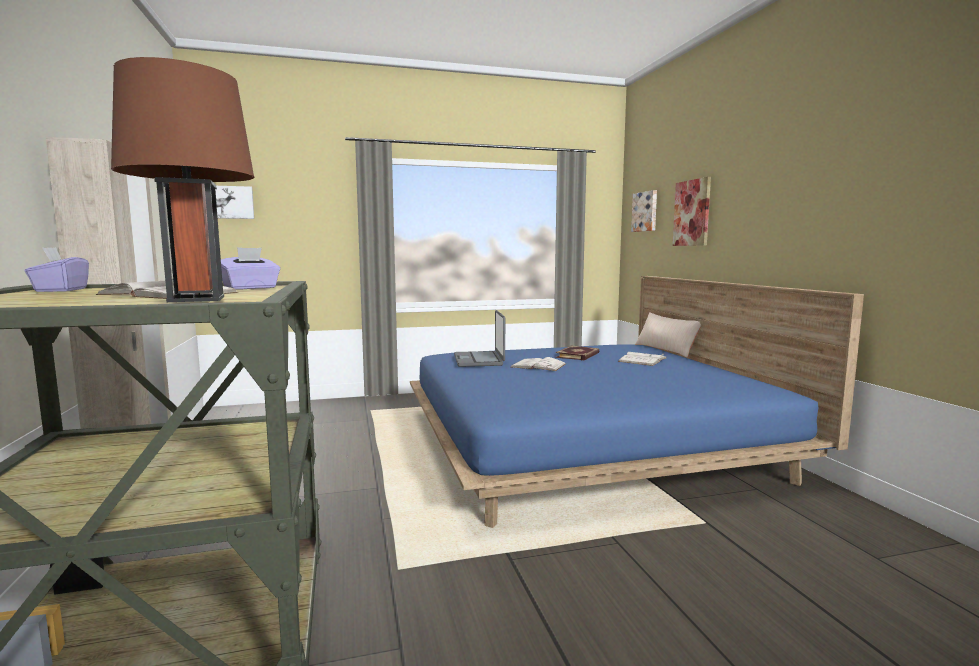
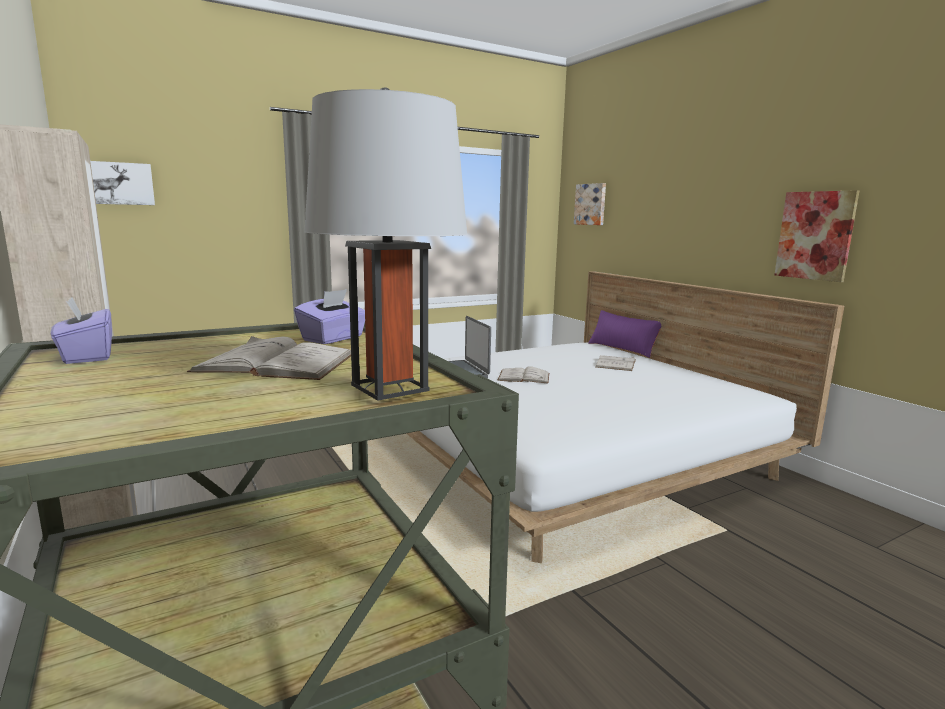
camera: 15 degrees left, 5 degrees up
(196, 299) = (389, 388): brown table lamp -> grey table lamp
(578, 355) = (550, 361): book -> none
(584, 443) = (567, 452): blue bed -> white bed
(666, 350) = (622, 349): beige pillow -> purple pillow
(692, 213) = (649, 211): picture -> picture (815, 235)

